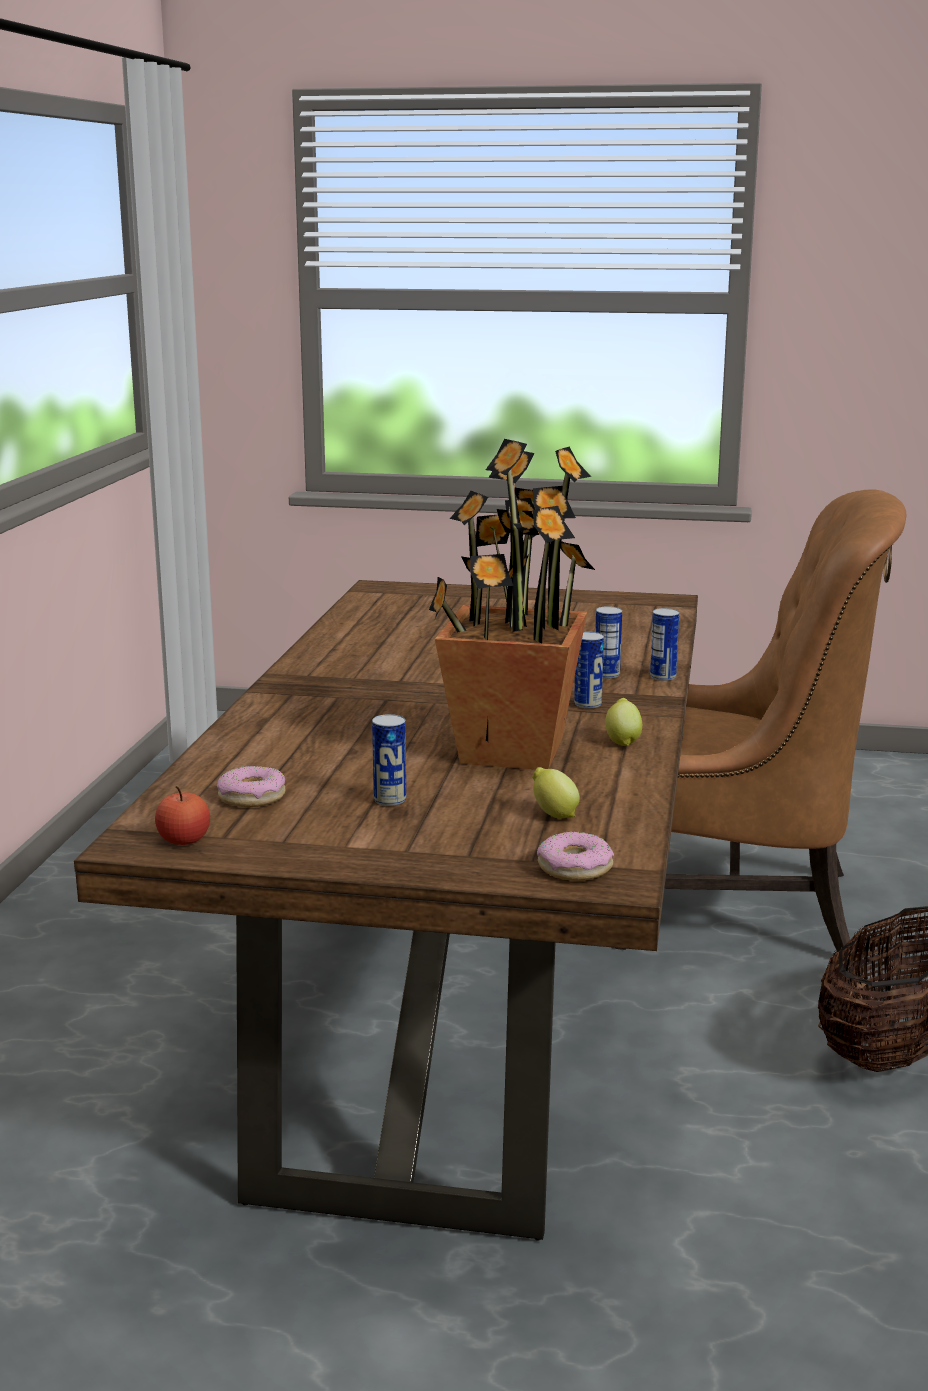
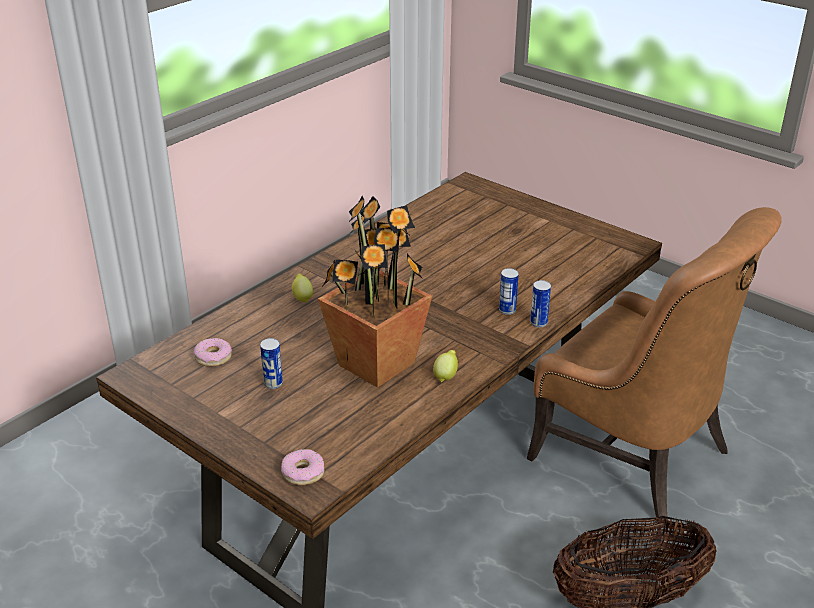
camera: 30 degrees right, 15 degrees up
(184, 840) = (152, 380): apple -> none
(553, 814) = (339, 426): lemon -> lemon (302, 298)
(588, 704) = (464, 335): can -> none

